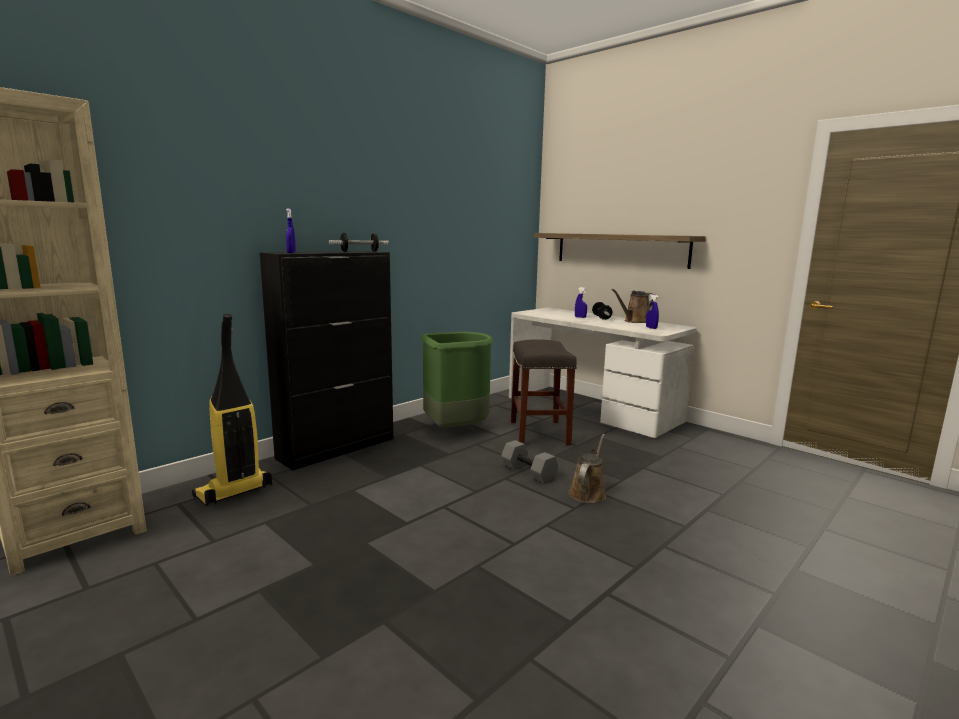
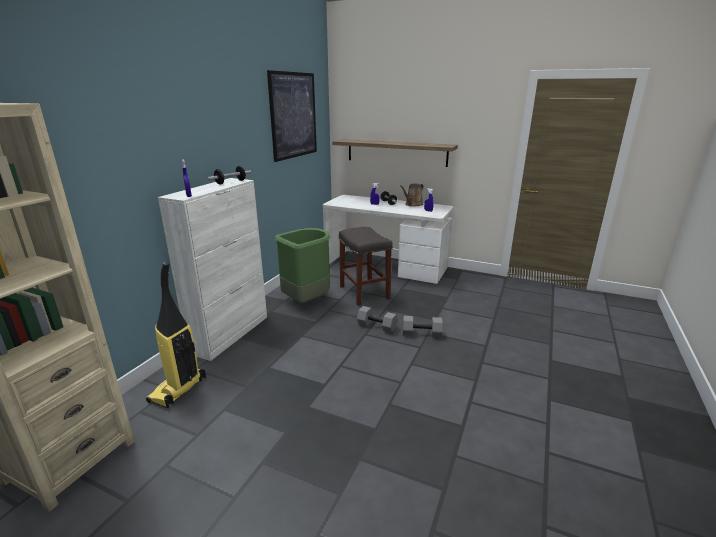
camera: 20 degrees left, 10 degrees up
(337, 448) = (231, 334): black cabinet -> white cabinet
(479, 194) = (293, 115): none -> picture
(588, 492) = (421, 334): brown watering can -> grey dumbbell

